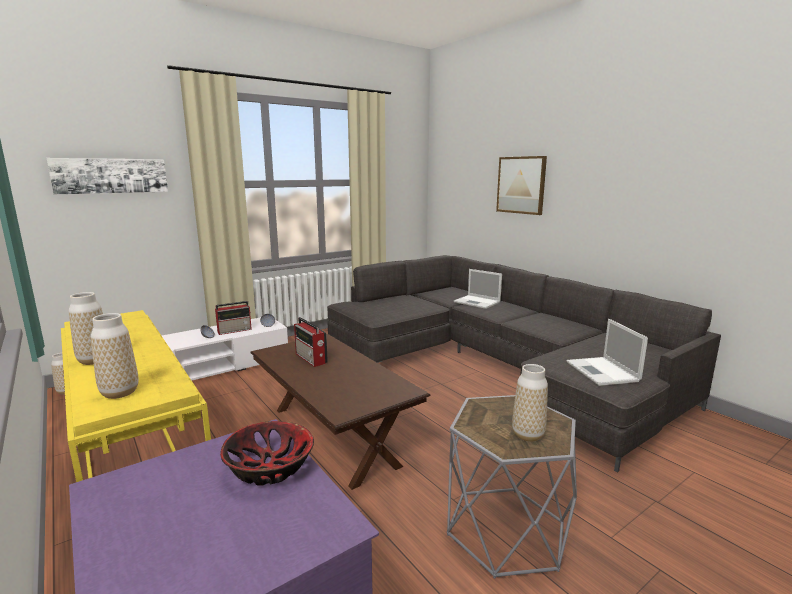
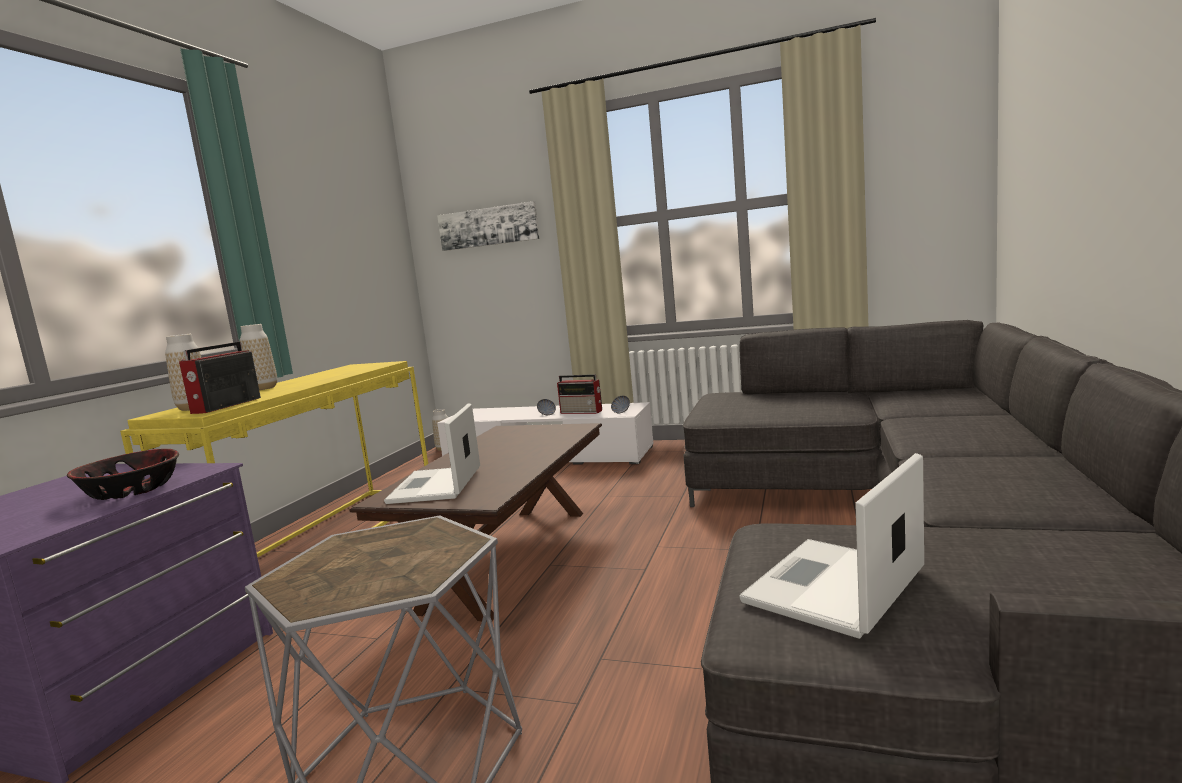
camera: 55 degrees right, 5 degrees down
(311, 358) = (512, 443): radio -> radio (225, 406)
(477, 302) = (946, 417): laptop -> laptop (435, 486)
(521, 185) = (1096, 133): picture -> none
(528, 435) = (339, 578): vase -> none

